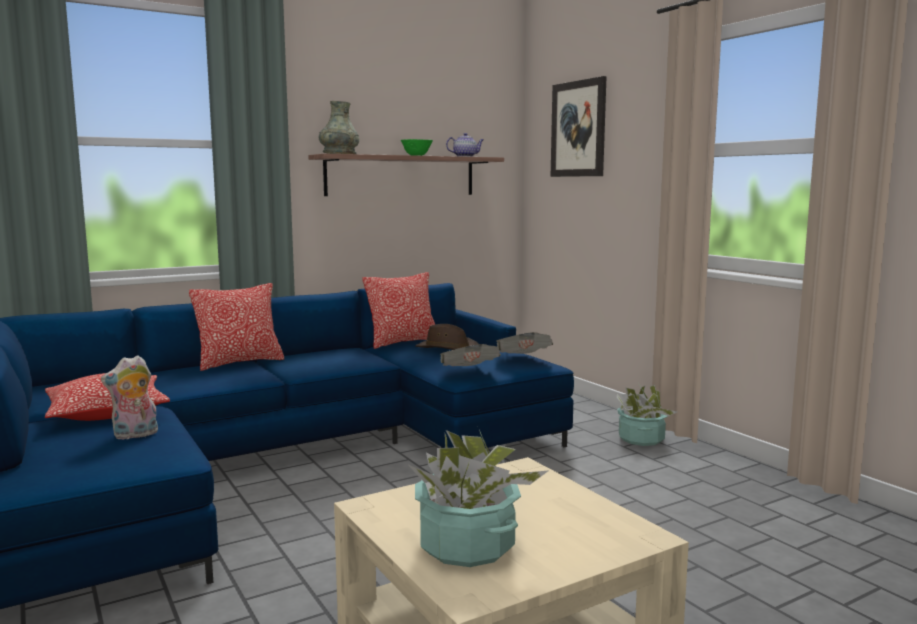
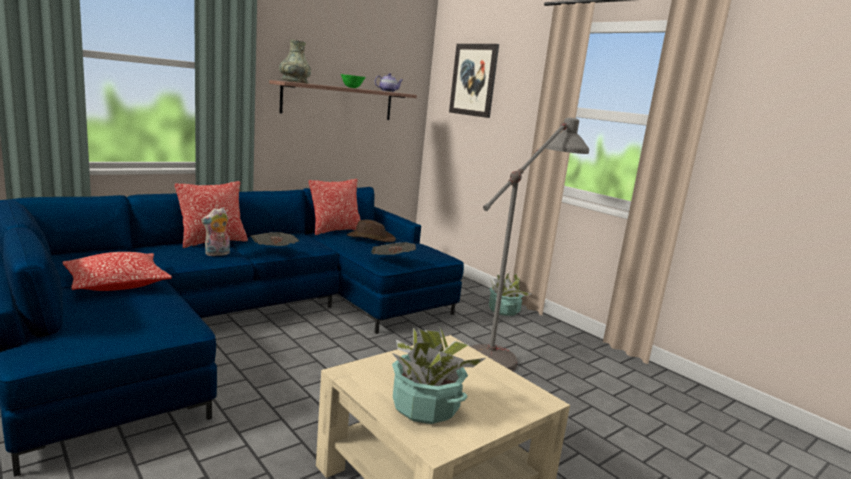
camera: 10 degrees left, 5 degrees up
(135, 435) = (147, 306): plush toy -> plush toy (217, 254)
(524, 360) = (428, 251): newspaper -> newspaper (275, 252)
(643, 489) = (510, 349): none -> grey floor lamp

